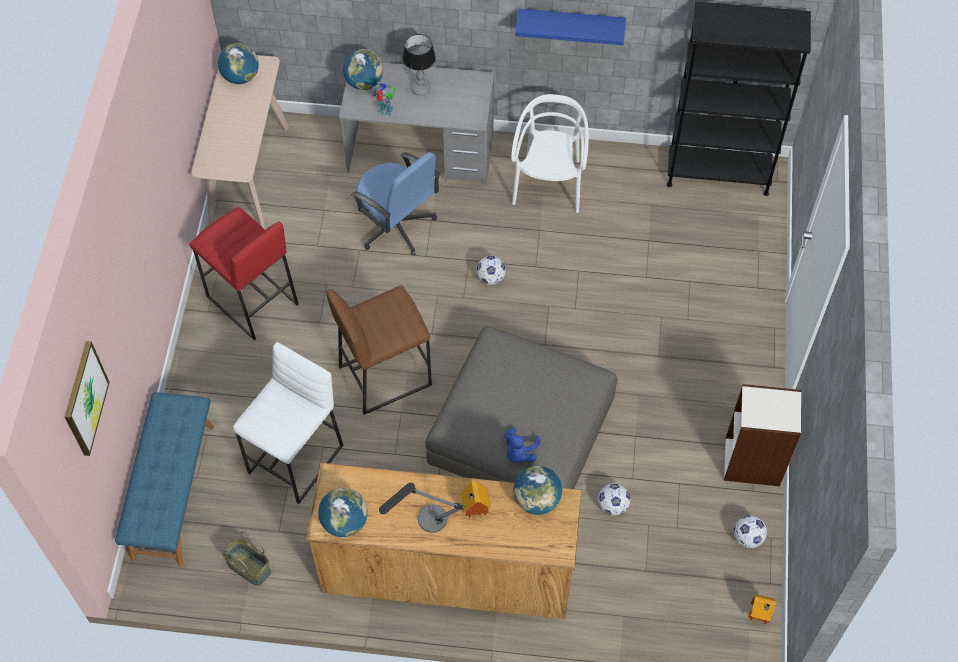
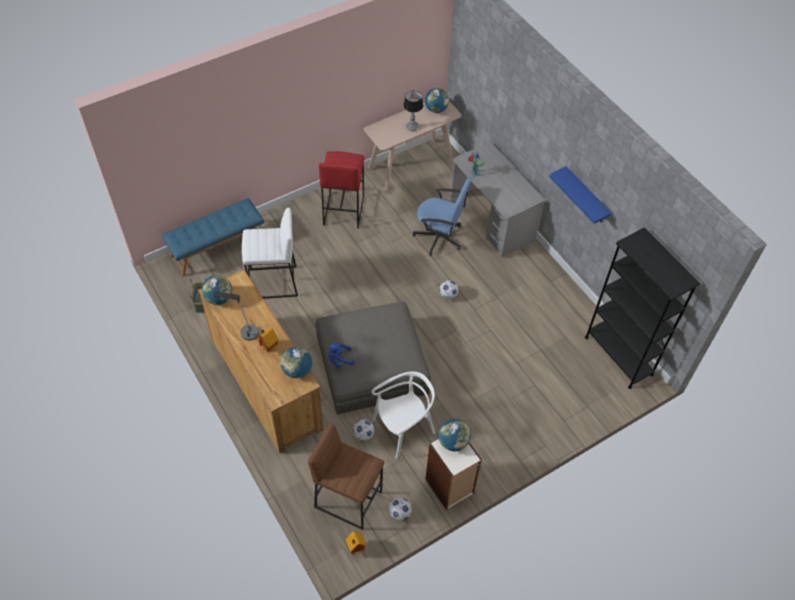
camera: 50 degrees right, 5 degrees down
(85, 398) = (176, 145): picture -> none
(364, 82) = (482, 155): globe -> globe (453, 442)
(384, 375) = (351, 287): brown stool -> brown stool (348, 499)
(396, 226) = (439, 237): blue office chair -> blue office chair turned 75 degrees counterclockwise
(421, 89) = (503, 178): table lamp -> table lamp (412, 127)
(549, 184) = (530, 284): white chair -> white chair (403, 429)

